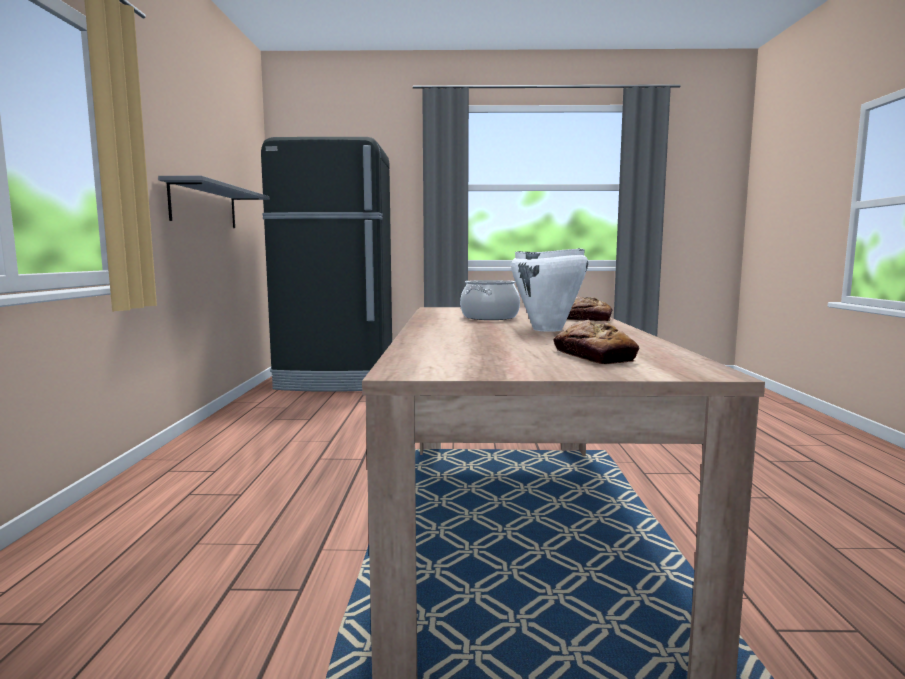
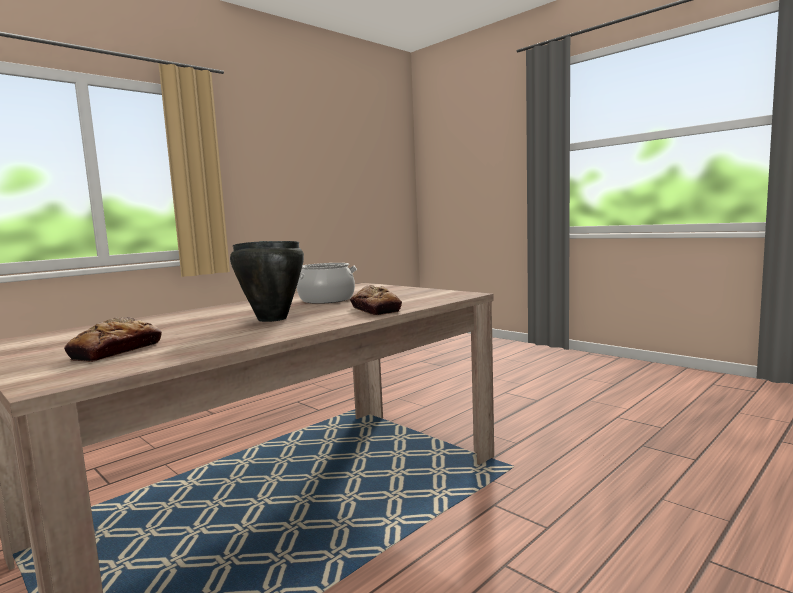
camera: 45 degrees right, 0 degrees up
(204, 206) = (313, 194): grey shelf -> none
(336, 382) = (443, 341): black fridge -> none
(547, 329) = (271, 319): white cooking pot -> black cooking pot

